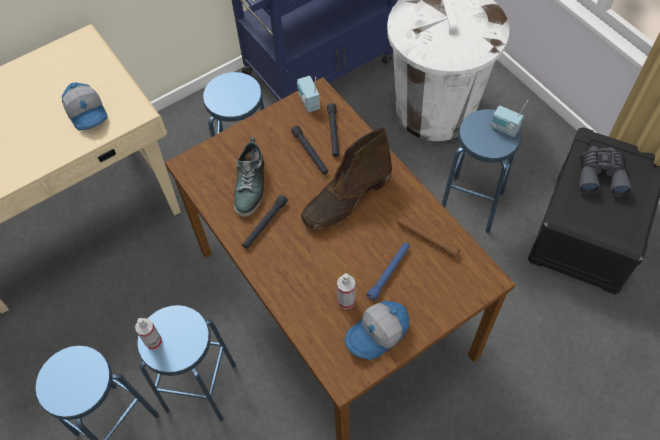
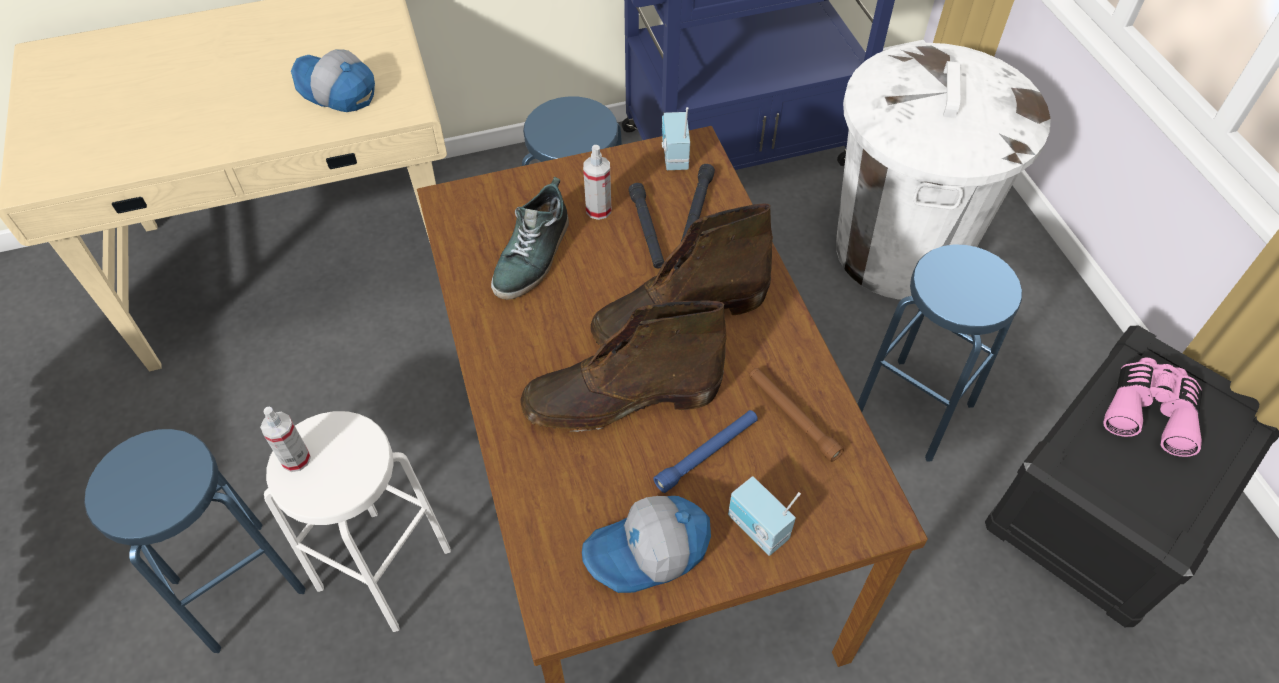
camera: 15 degrees right, 5 degrees down
(88, 112) = (336, 92): cap -> cap turned 135 degrees clockwise
(200, 387) = (384, 568): blue stool -> white stool
(265, 224) = (531, 320): black flashlight -> none
(332, 255) = (620, 399): none -> brown boot
(346, 301) = (615, 480): spray bottle -> spray bottle (598, 210)
(504, 129) = (993, 284): radio -> radio (756, 529)
(600, 175) = (1149, 411): grey binoculars -> pink binoculars

